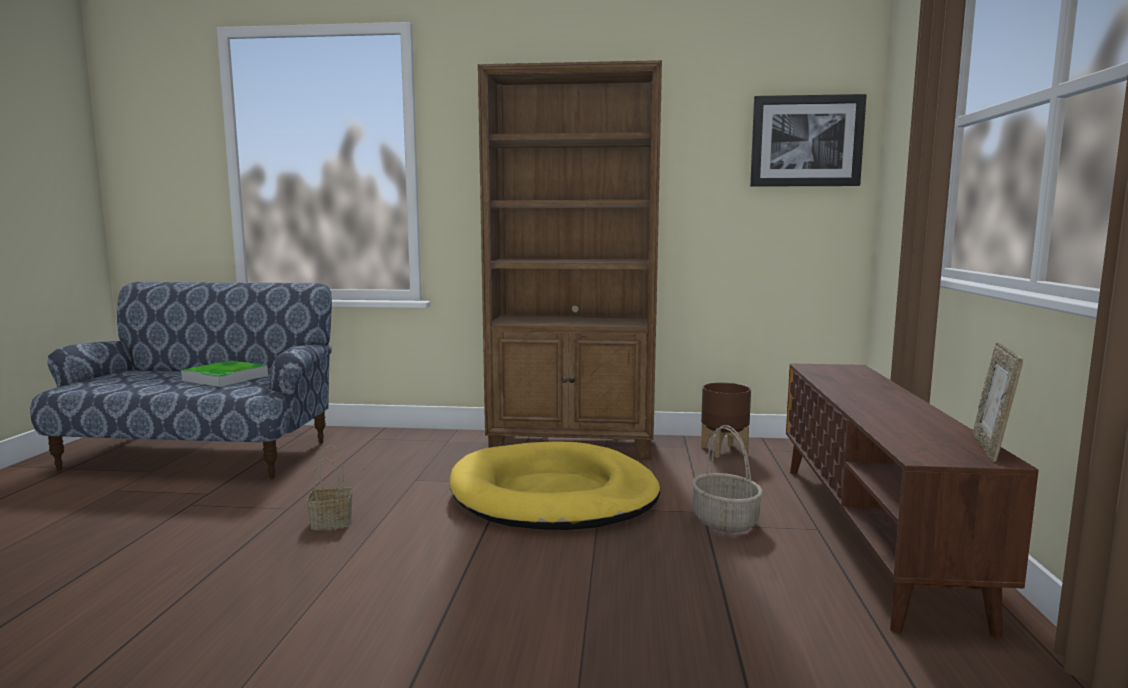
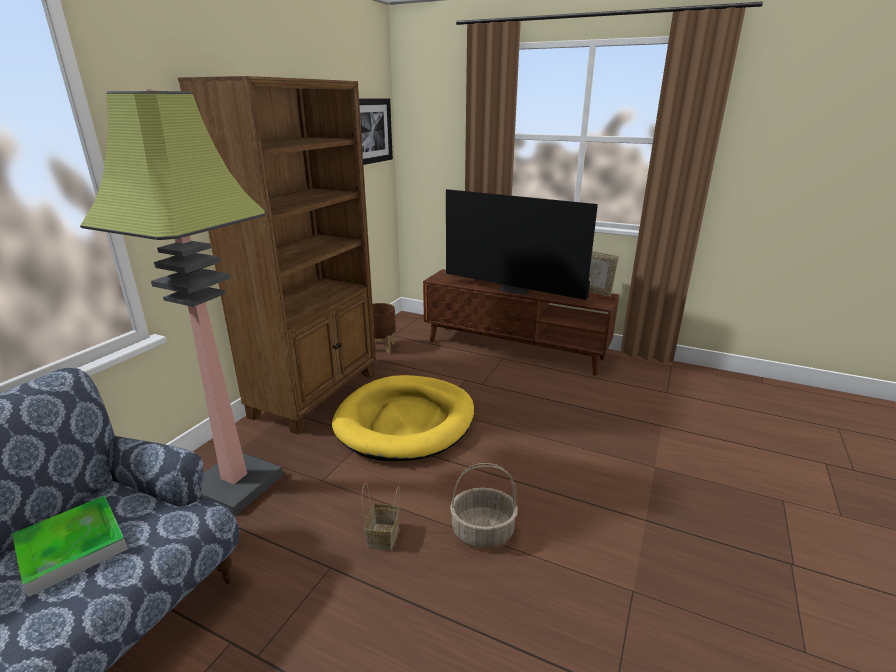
camera: 70 degrees left, 15 degrees up
(397, 452) = (236, 484): none -> floor lamp
(726, 522) = (481, 377): basket -> basket (483, 531)
(861, 401) = (515, 290): none -> television

